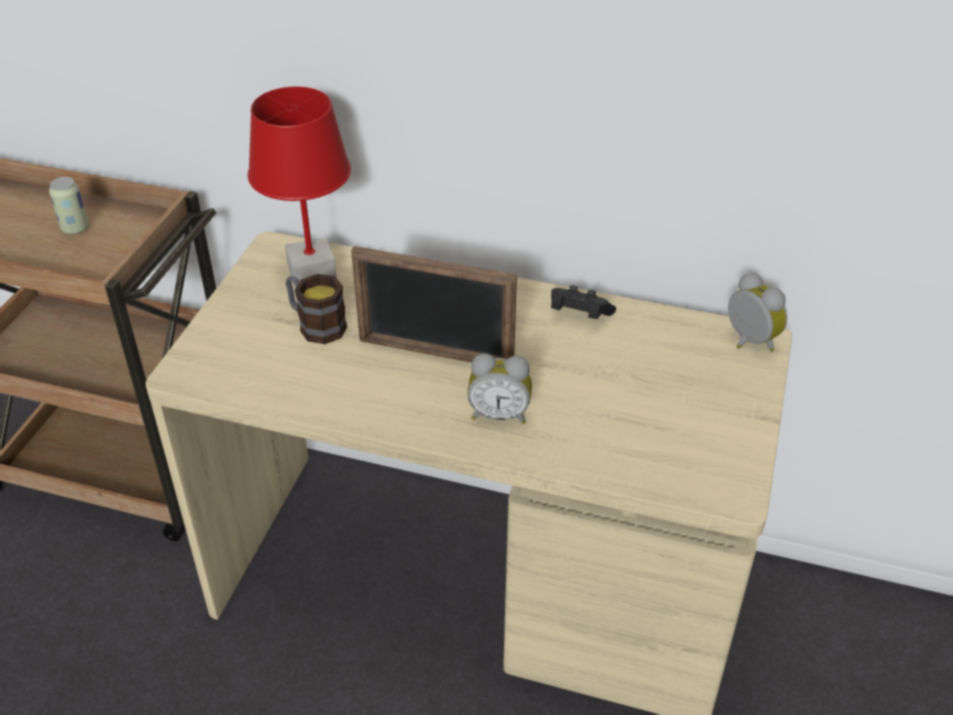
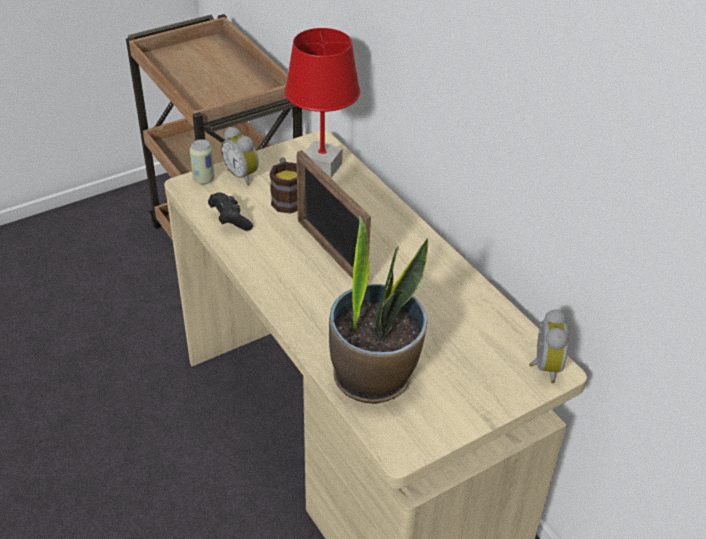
camera: 40 degrees right, 0 degrees up
(75, 228) = (226, 77): can -> can (203, 179)
(499, 414) = (322, 309): alarm clock -> alarm clock (243, 175)
(578, 315) = (448, 281): black game controller -> black game controller (230, 220)
(628, 445) = (373, 376): none -> potted plant

